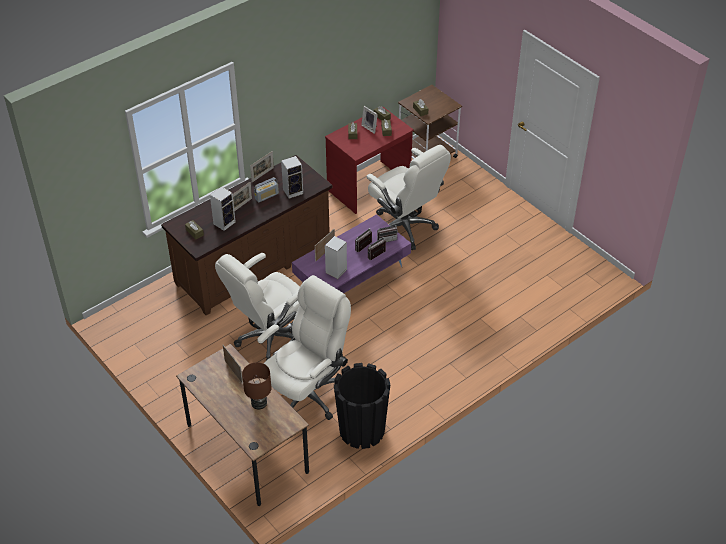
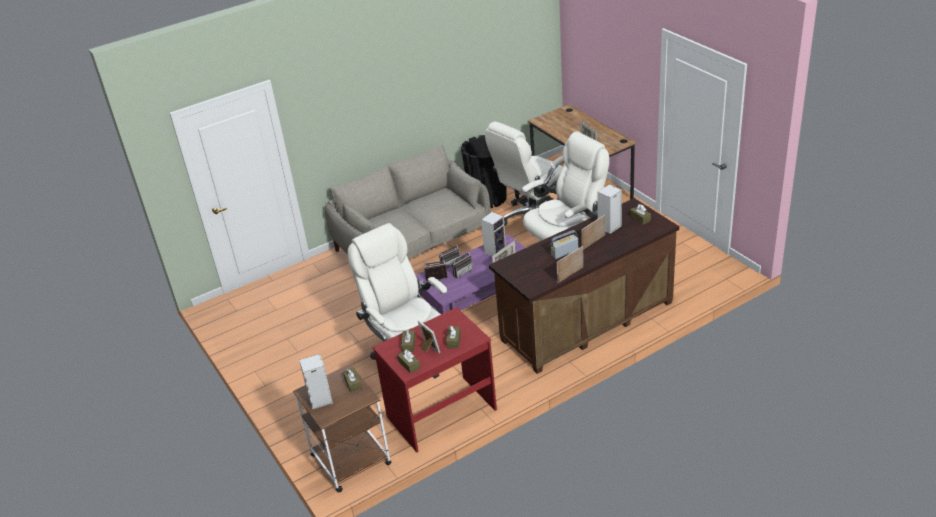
camera: 170 degrees left, 10 degrees down
(259, 403) = (566, 129): brown table lamp -> none
(293, 191) = (533, 257): speaker -> speaker (319, 400)
(435, 357) = (413, 243): none -> beige sofa

